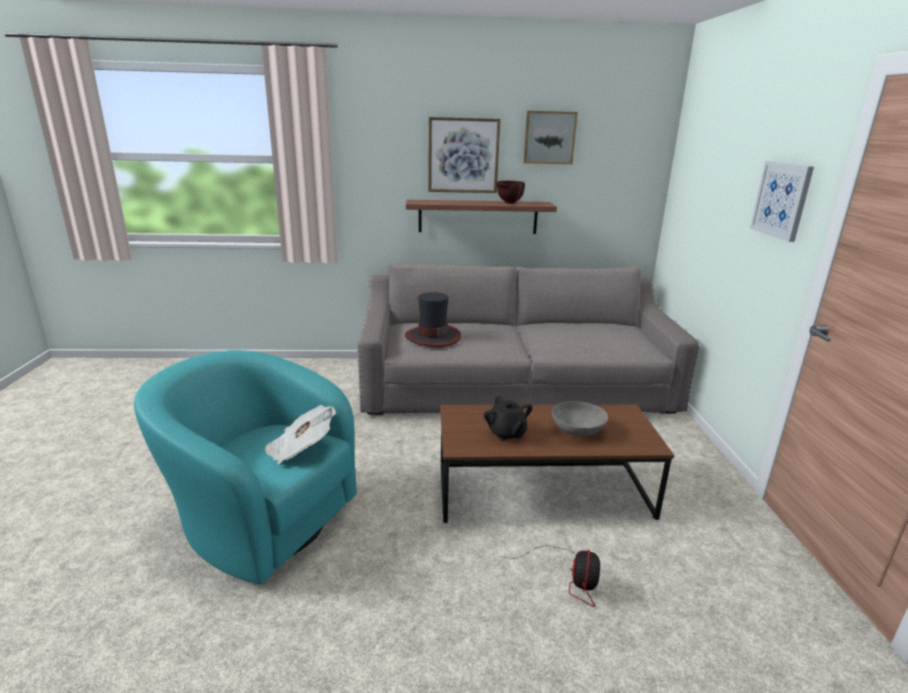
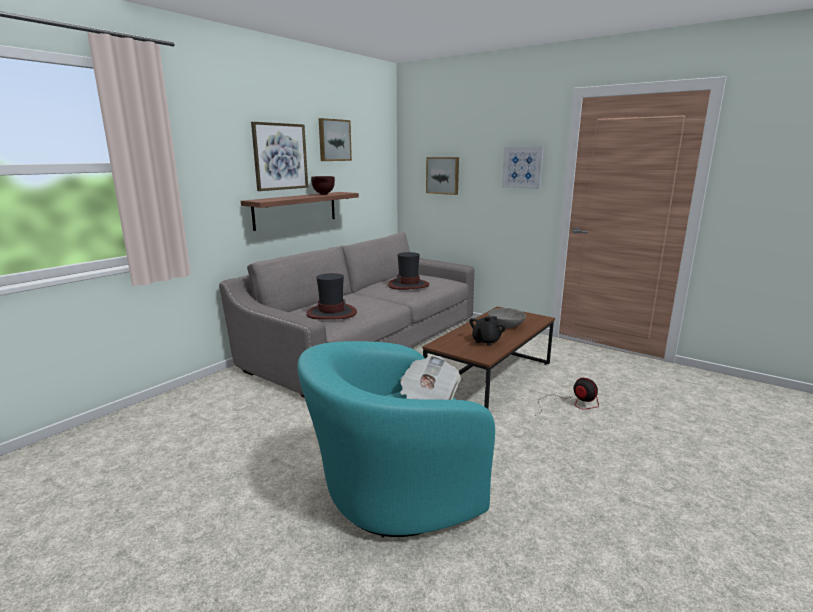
camera: 50 degrees left, 5 degrees down
(506, 433) = (486, 341): black teapot -> black teapot turned 105 degrees clockwise
(577, 336) = (408, 285): none -> hat
(702, 196) = (443, 175): none -> picture

